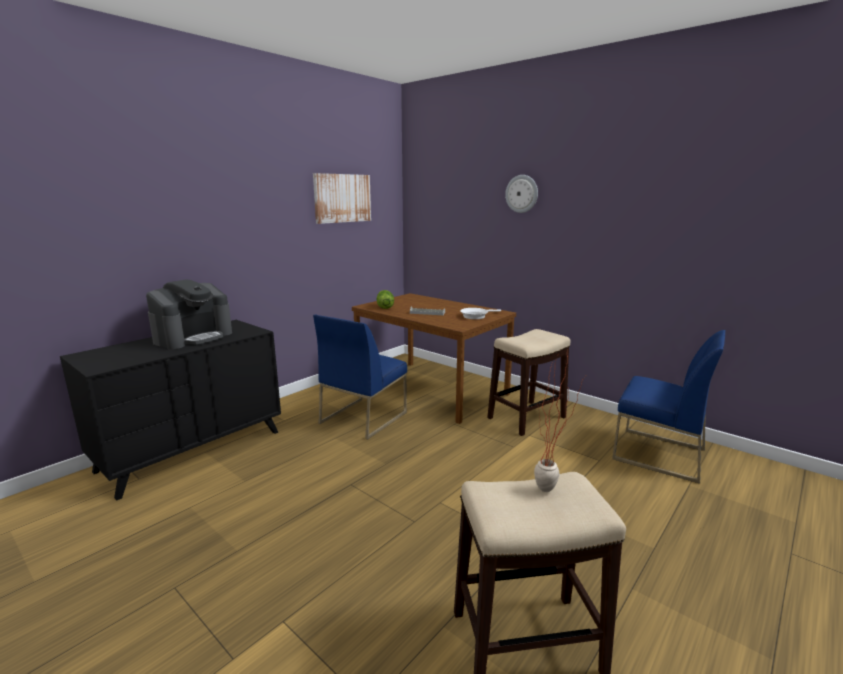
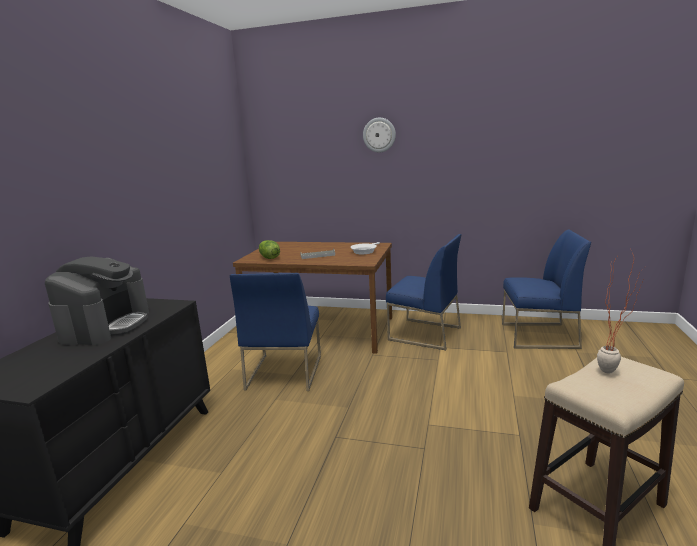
camera: 25 degrees left, 0 degrees up
(342, 198) = (200, 149): picture -> none
(526, 418) = (424, 334): stool -> blue chair

